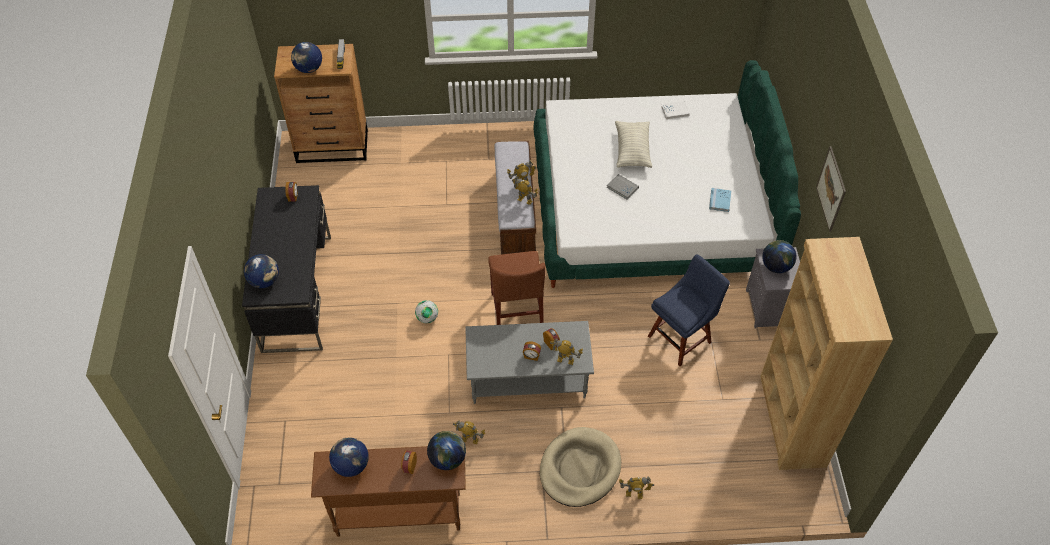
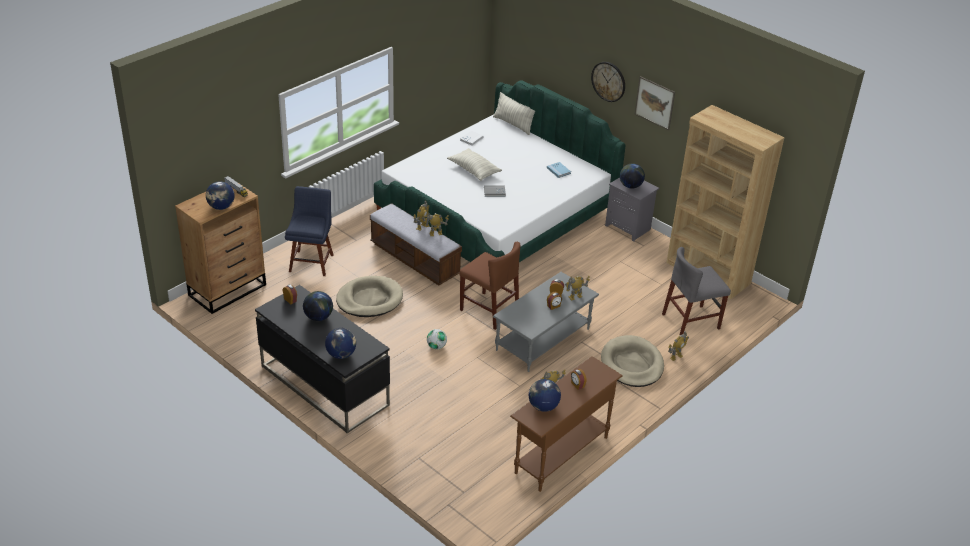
camera: 45 degrees left, 15 degrees down
(429, 229) = (369, 299): none -> beige dog bed
(447, 459) = (593, 368): globe -> globe (318, 317)
(682, 337) = (601, 268): blue chair -> blue chair (312, 261)
(700, 465) = (691, 321): none -> grey chair
(740, 117) = (513, 124): none -> pillow
(812, 130) = (608, 81): none -> wall clock

